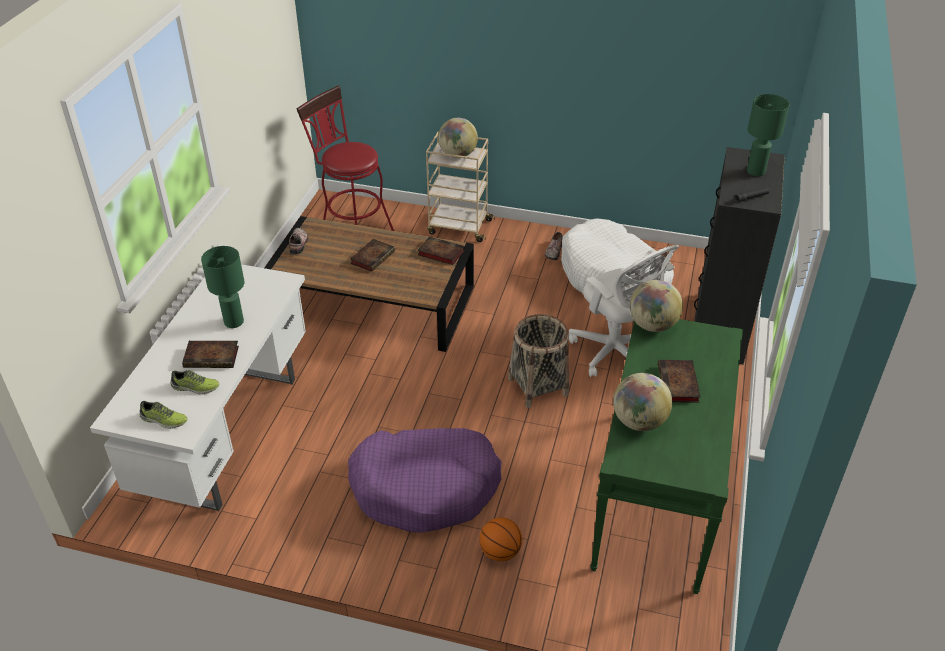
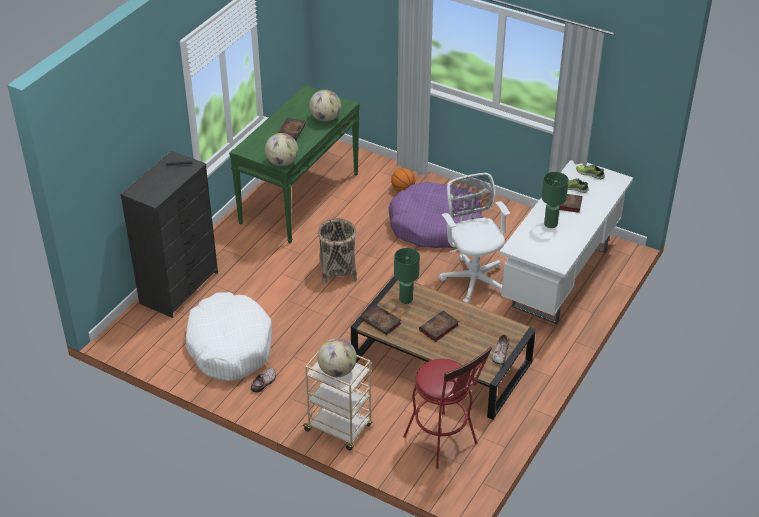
camera: 165 degrees left, 0 degrees up
(616, 353) = (269, 283): white office chair -> white office chair (473, 278)
(755, 172) = (156, 182): green table lamp -> green table lamp (406, 299)

